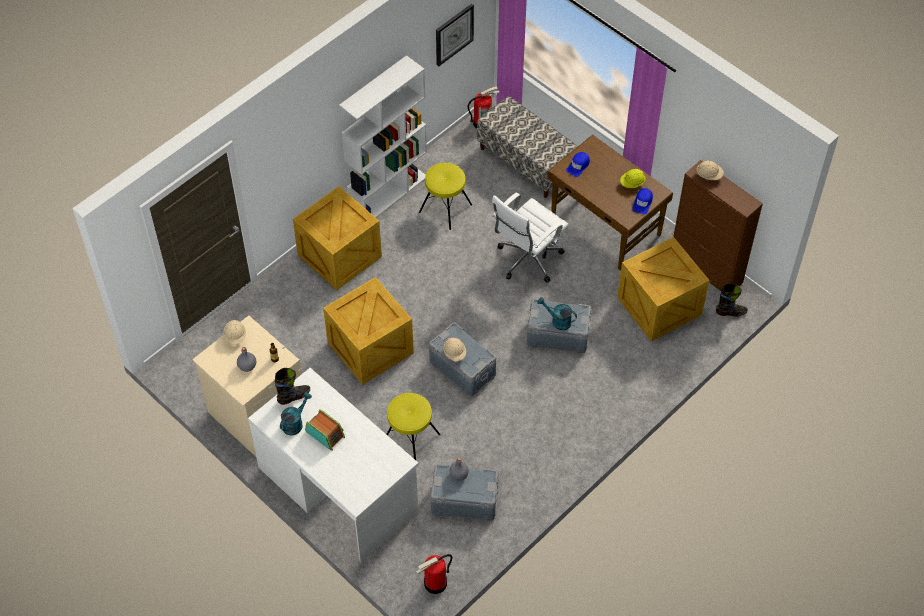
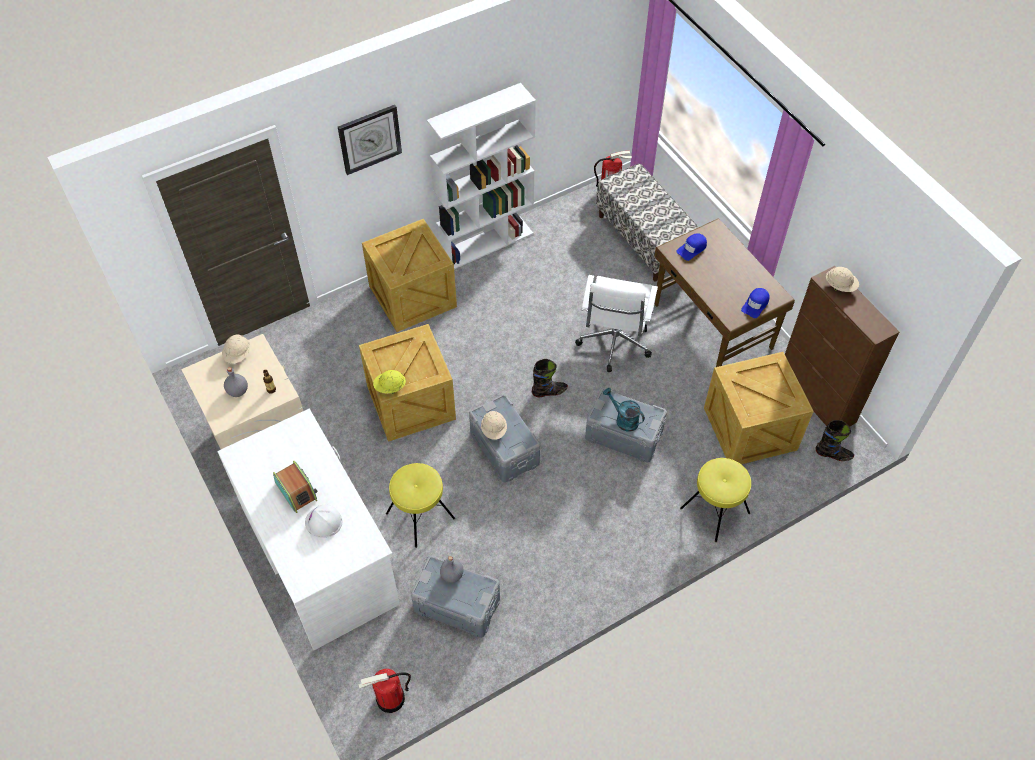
camera: 15 degrees right, 0 degrees up
(294, 397) = (278, 438): black boot -> black boot (549, 392)
(295, 423) = (267, 469): turquoise watering can -> none
(356, 452) = (323, 522): none -> white hard hat
(446, 208) = (542, 270): yellow stool -> yellow stool (715, 510)
(453, 34) = (585, 75): wall clock -> wall clock (369, 139)
(527, 260) = (613, 344): white office chair -> white office chair turned 45 degrees counterclockwise
(632, 184) = (749, 281): yellow hard hat -> yellow hard hat (390, 387)

